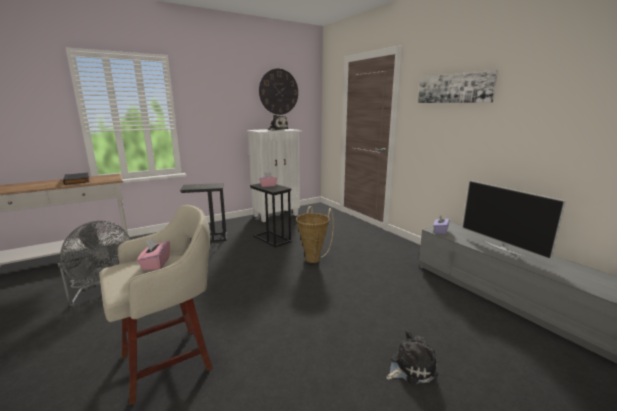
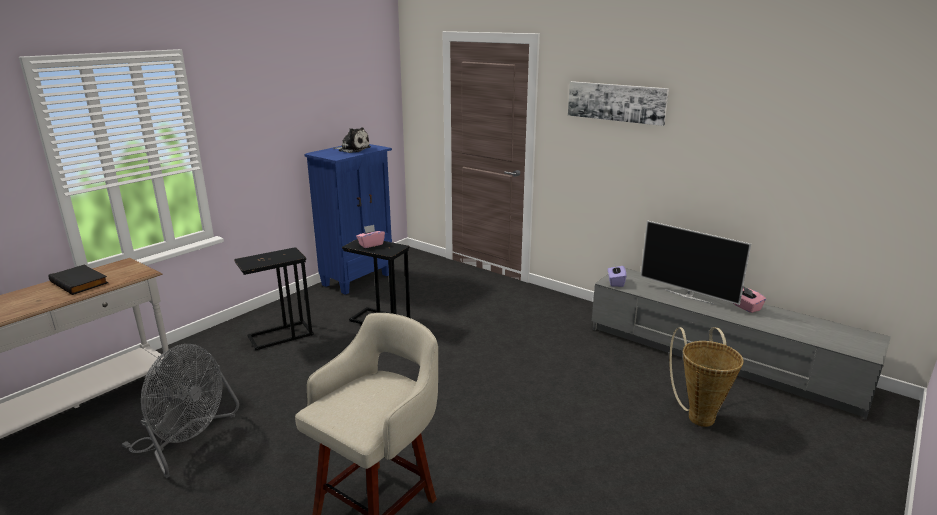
camera: 20 degrees left, 5 degrees up
(156, 264) = (367, 393): pink tissue box -> pink tissue box (746, 307)
(276, 216) = (357, 280): white cabinet -> blue cabinet
(278, 92) = (343, 86): wall clock -> none
(314, 258) = (459, 340): basket -> basket (699, 415)
(410, 367) = (635, 445): plush toy -> none

